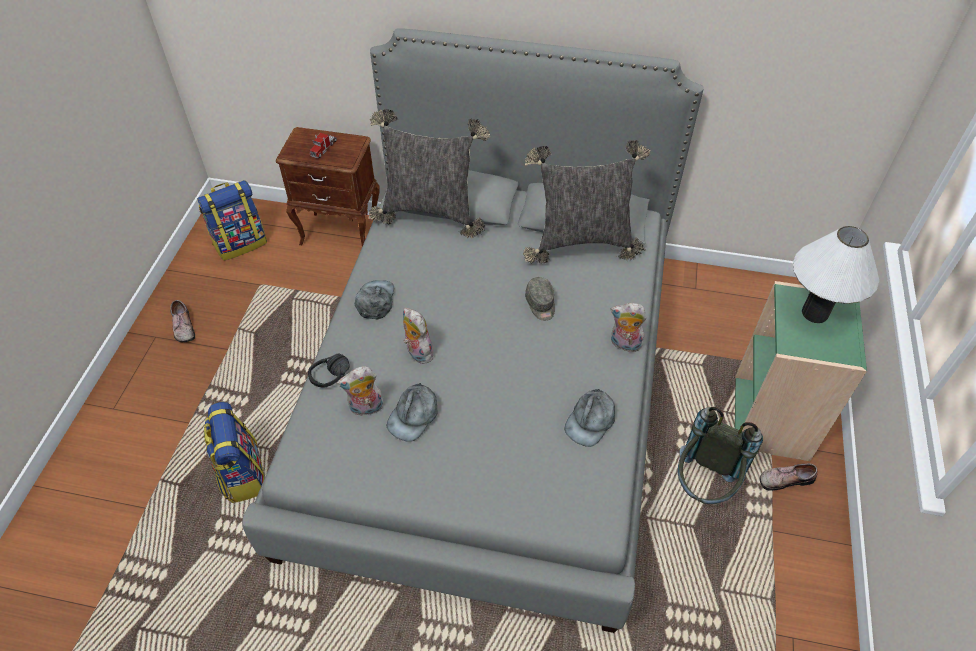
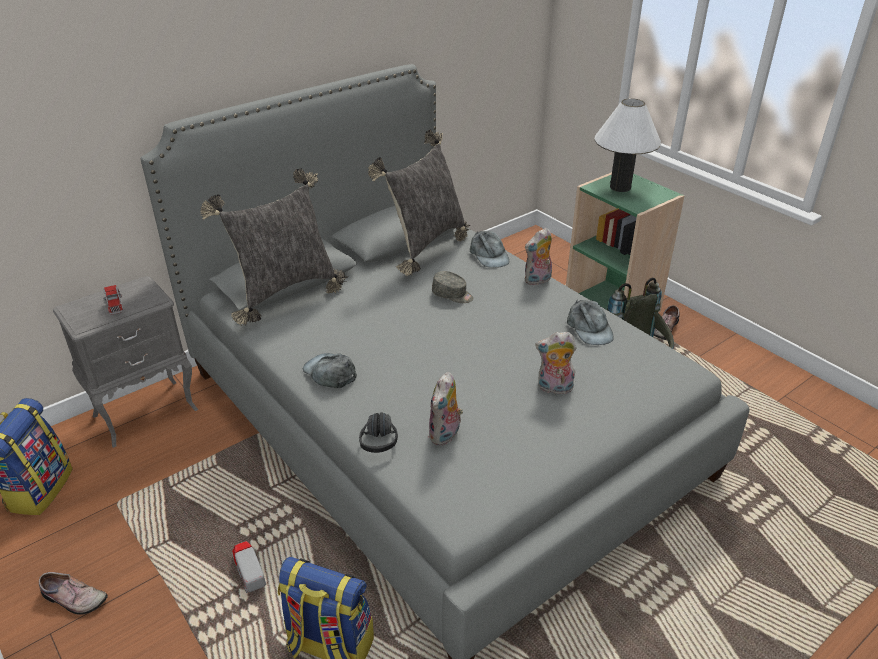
camera: 50 degrees left, 15 degrees down
(264, 389) = (249, 570): none -> toy truck
(341, 234) = (146, 412): brown nightstand -> grey nightstand
(413, 415) = (486, 410): grey cap -> grey cap (489, 255)
(417, 352) = (420, 377): plush toy -> plush toy (554, 388)

